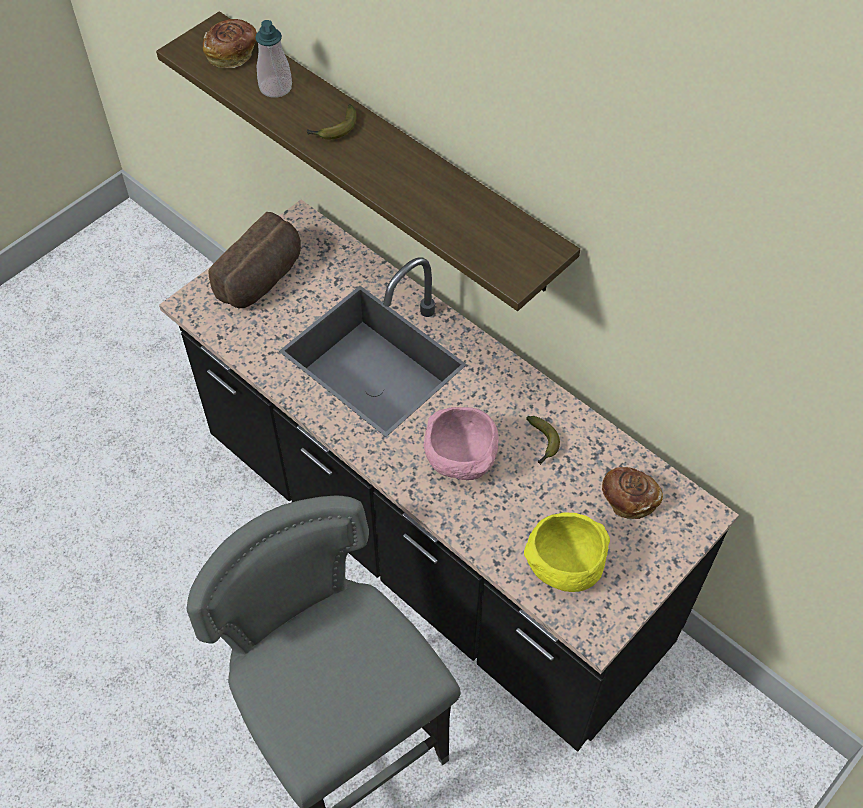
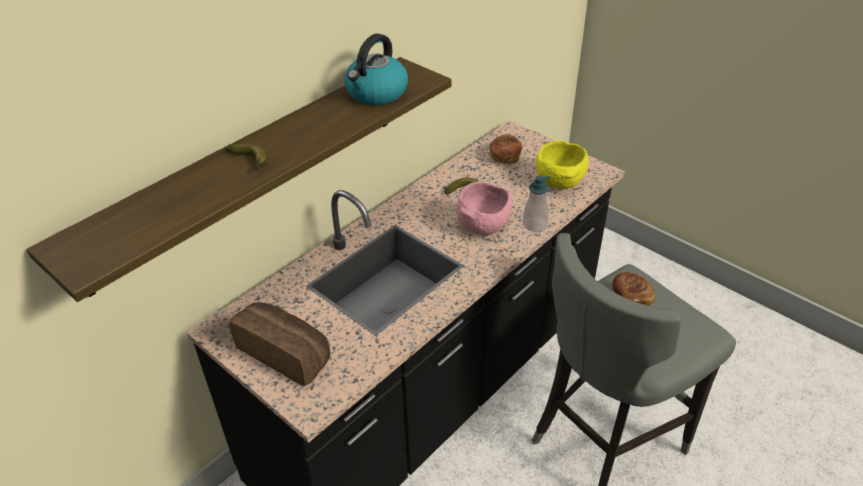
camera: 90 degrees left, 15 degrees down
(232, 53) = (109, 232): bread -> bread (630, 298)
(275, 87) = (177, 199): soap dispenser -> soap dispenser (534, 225)
(476, 226) = (376, 93): none -> kettle

